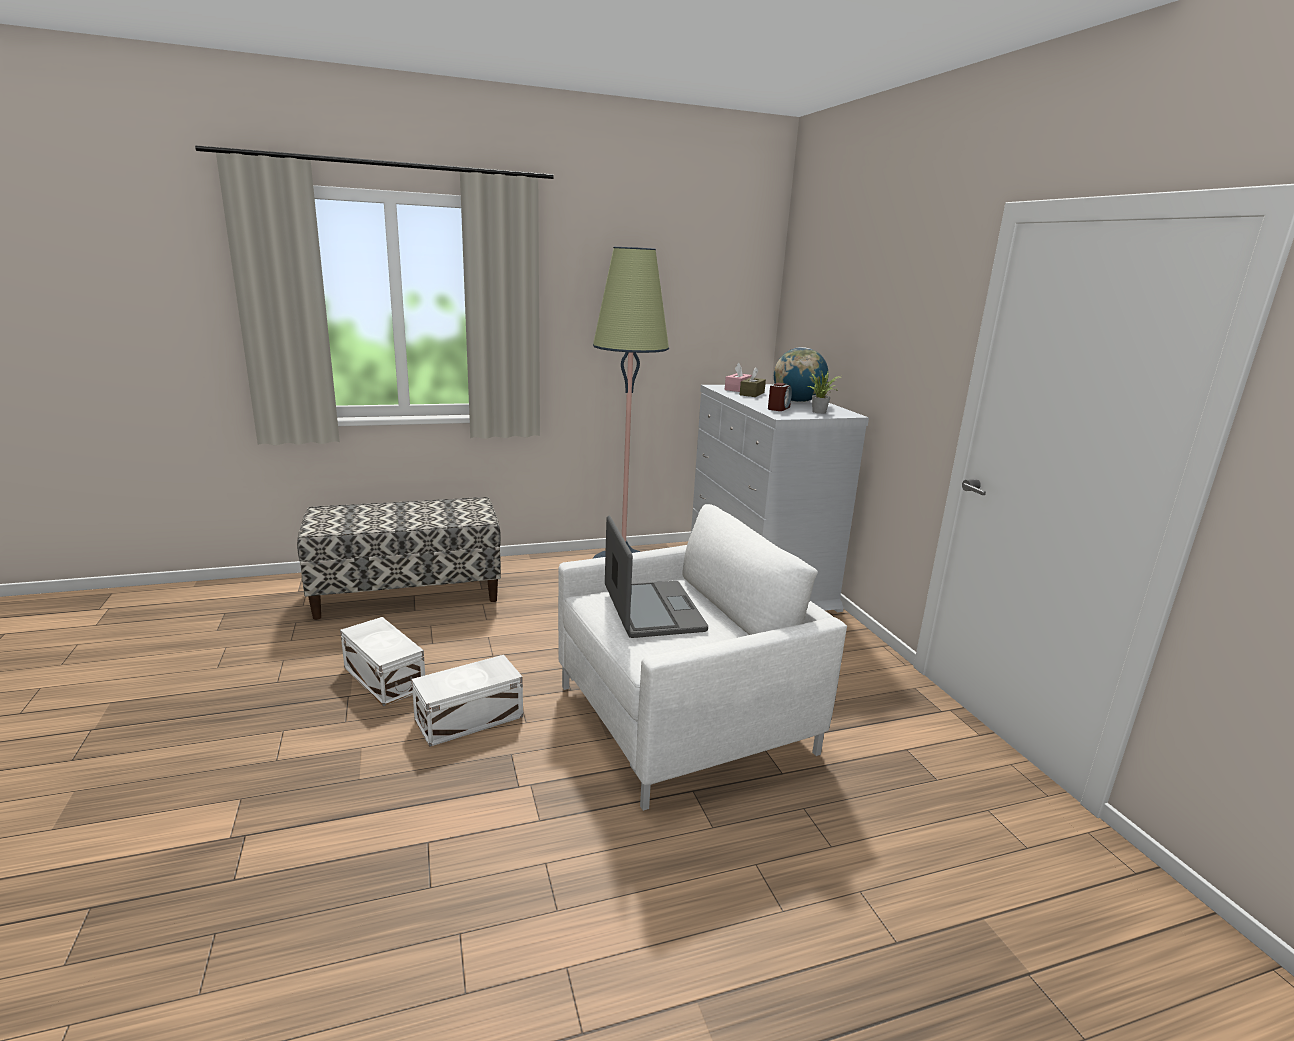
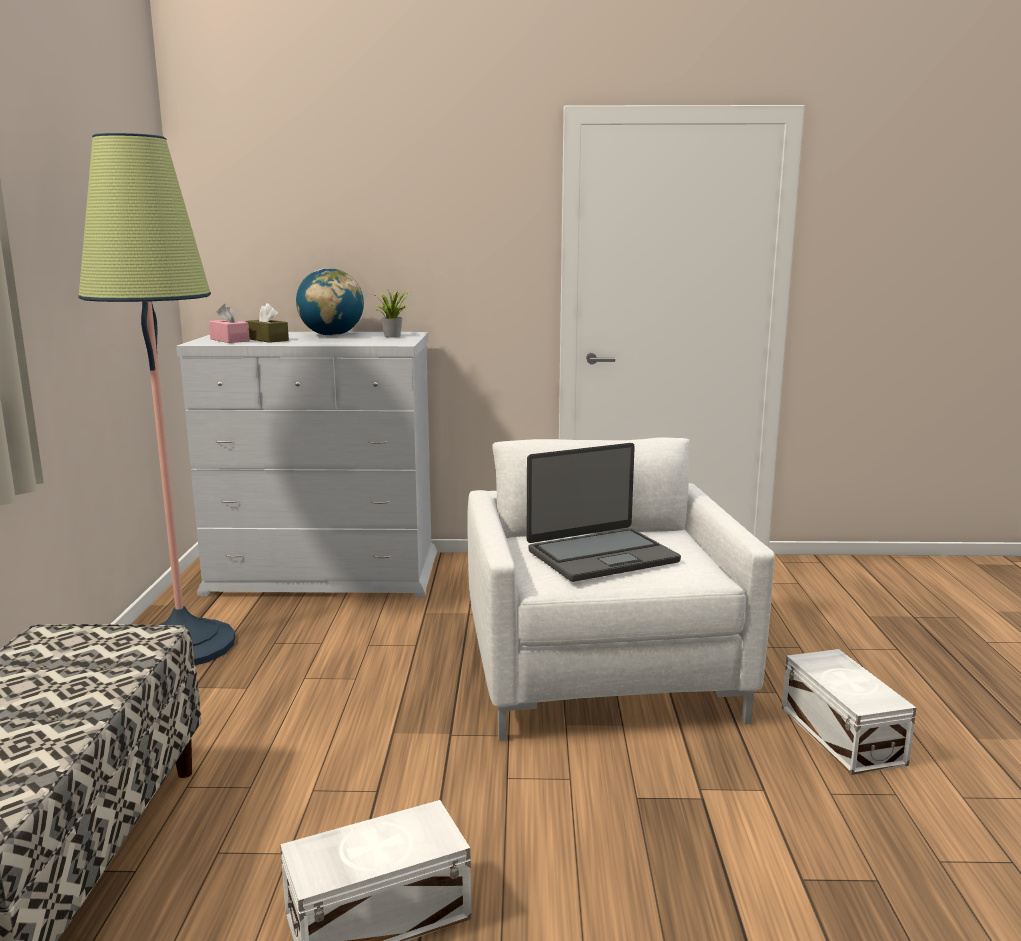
camera: 70 degrees left, 5 degrees down
(471, 719) = (544, 825): white storage box -> white storage box (842, 734)
(652, 610) = (601, 556): laptop -> laptop turned 150 degrees clockwise
(778, 408) = (360, 341): alarm clock -> none

